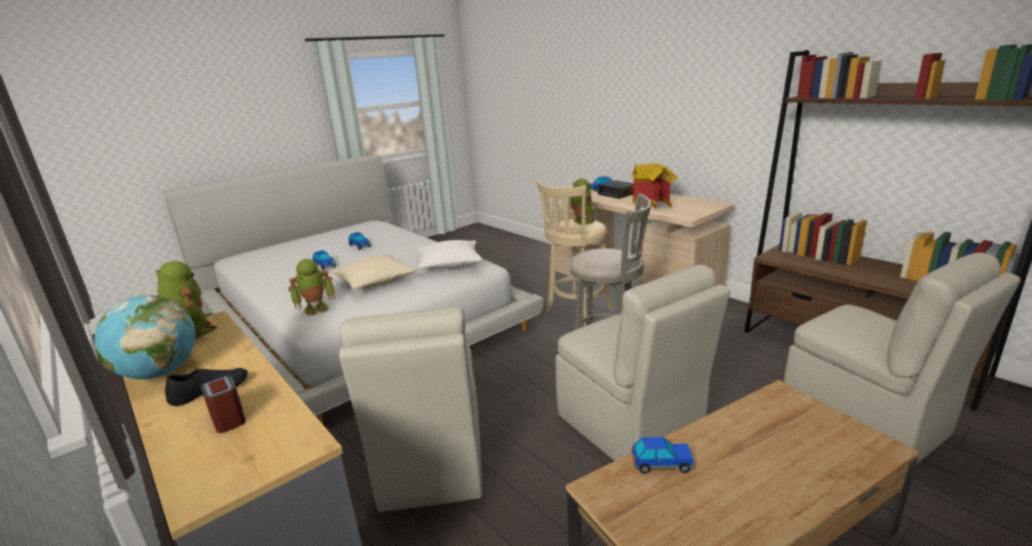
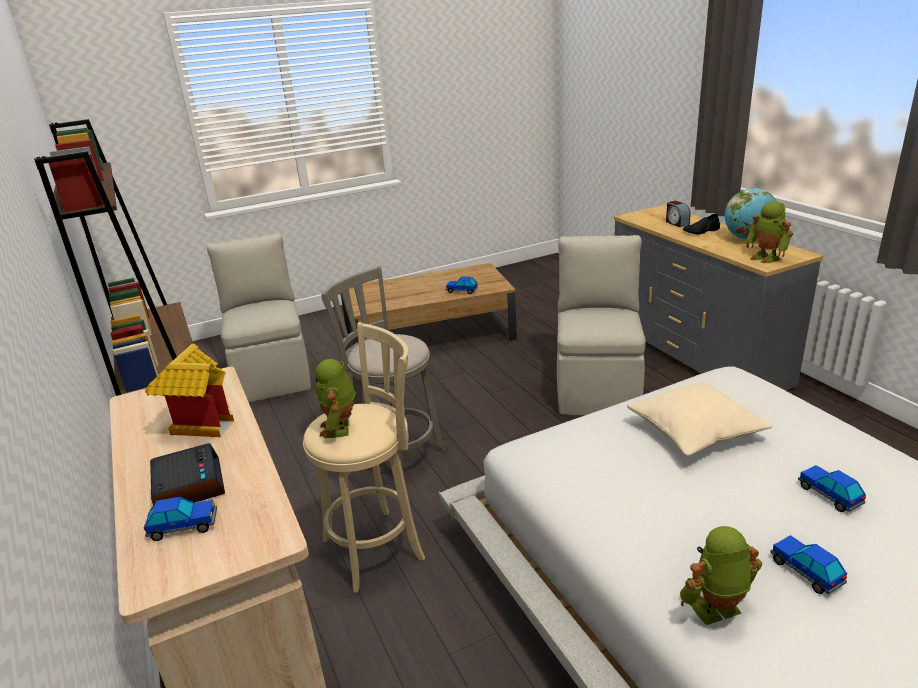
camera: 165 degrees left, 5 degrees up
(316, 308) = (750, 391): toy robot -> toy robot (716, 611)
(450, 264) = (578, 456): white pillow -> none
(630, 429) = (435, 390): beige chair -> none

